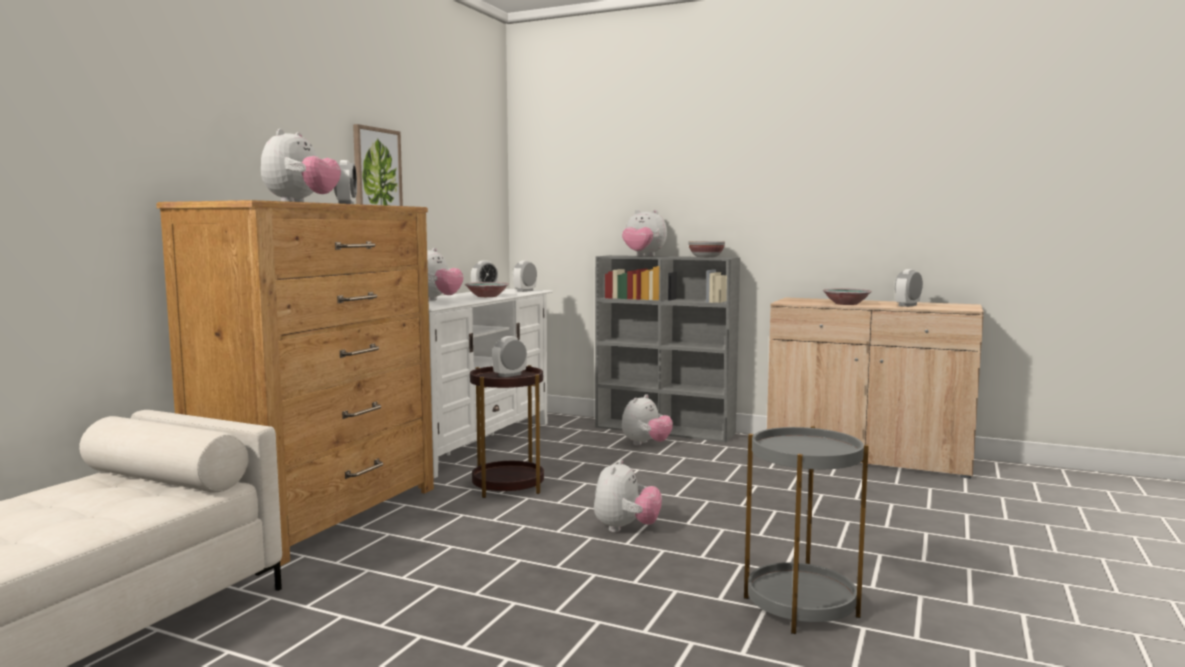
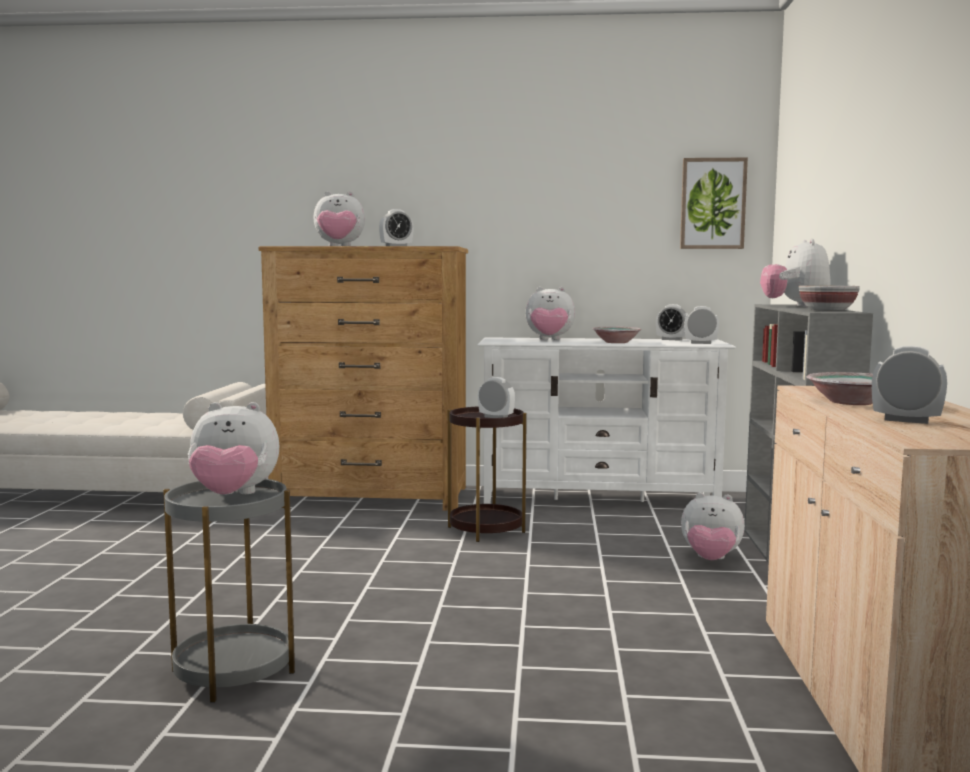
camera: 70 degrees right, 0 degrees up
(377, 175) = (521, 217): picture -> picture (712, 203)
(625, 528) = (405, 583): plush toy -> plush toy (233, 496)

